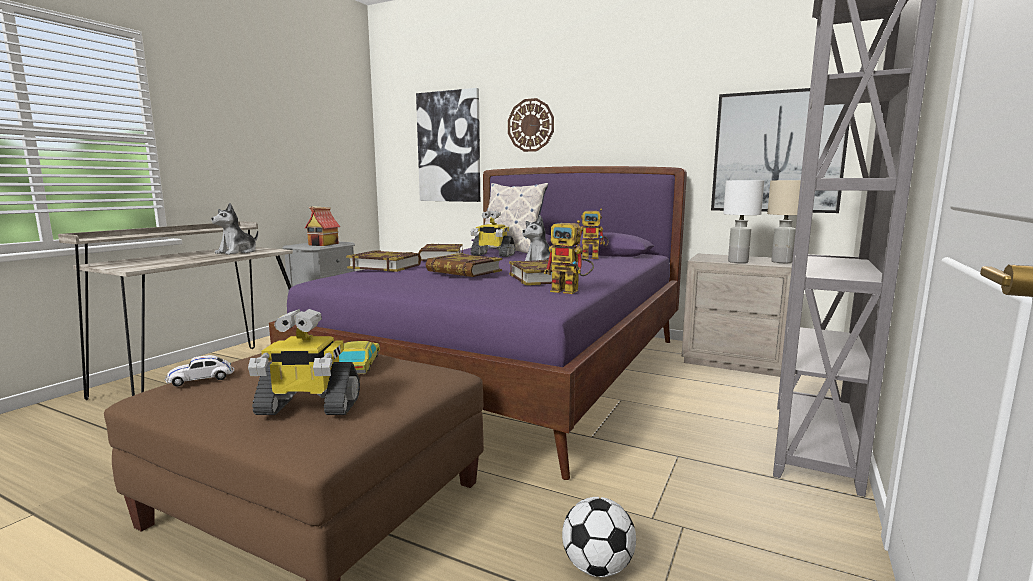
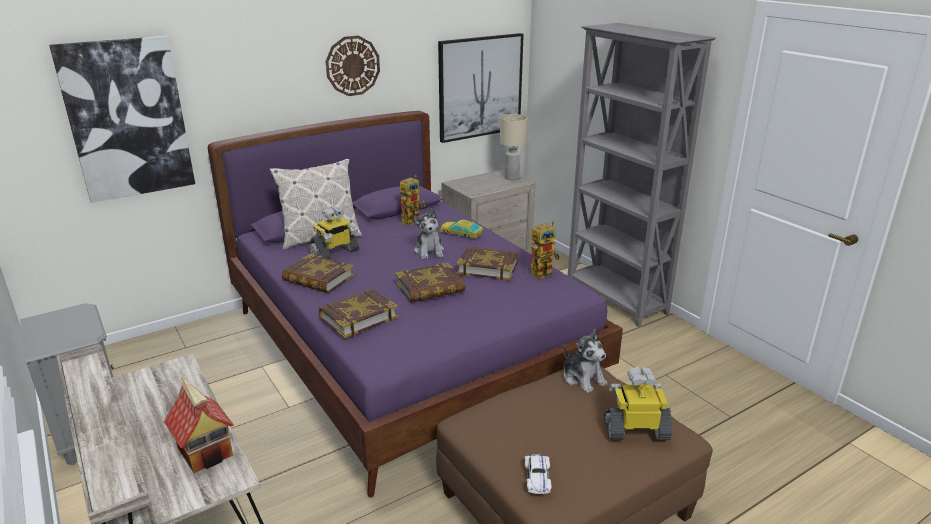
camera: 60 degrees left, 15 degrees up
(238, 252) = (161, 394): plush toy -> plush toy (583, 378)
(308, 407) = (636, 430): toy robot -> toy robot turned 120 degrees counterclockwise
(323, 244) = (74, 326): toy house -> toy house (206, 451)
(358, 365) = (560, 398): toy car -> toy car (461, 233)
(530, 125) = (252, 80): wall clock -> wall clock (352, 66)
(597, 567) = (685, 413): football -> none
(738, 262) = (496, 188): white table lamp -> none

